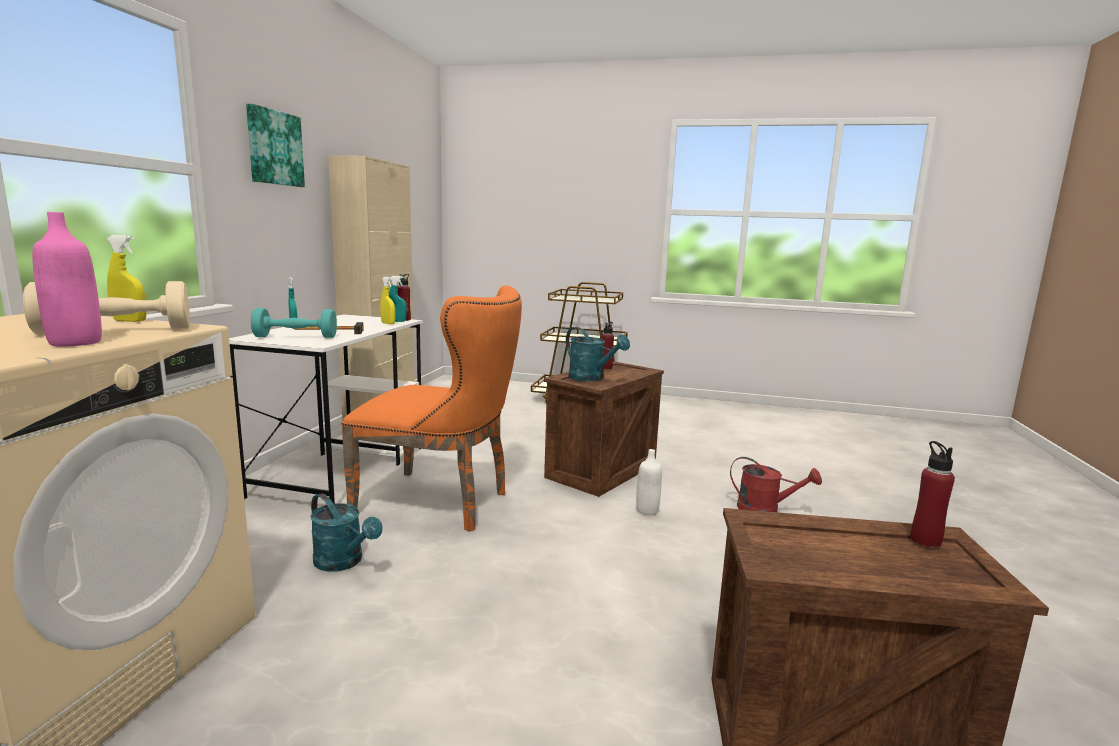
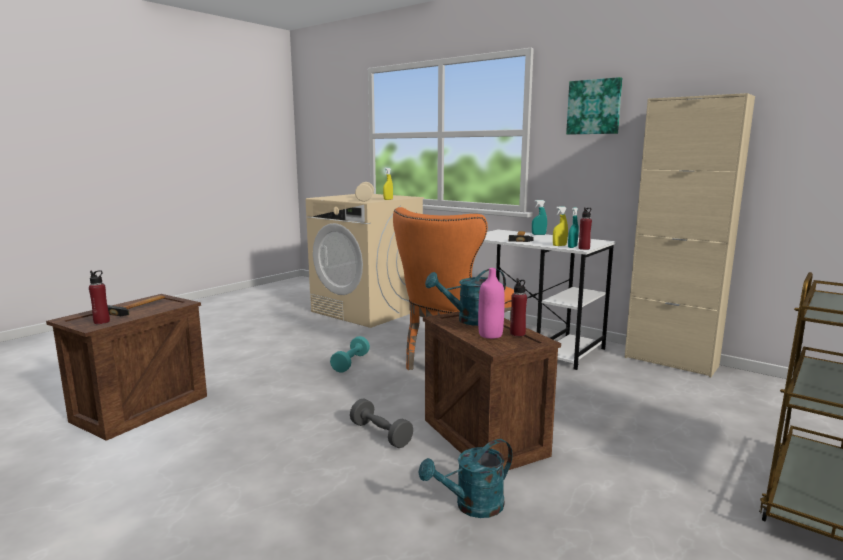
camera: 115 degrees right, 0 degrees up
(75, 342) = (344, 199): pink bottle -> pink bottle (490, 335)
(296, 337) = (499, 234): turquoise dumbbell -> turquoise dumbbell (350, 363)
(344, 562) = (400, 341): turquoise watering can -> turquoise watering can (472, 506)
(647, 510) = (380, 434): white bottle -> grey dumbbell
(765, 510) = (320, 504): red watering can -> none
(834, 548) = (139, 307): none -> hammer

